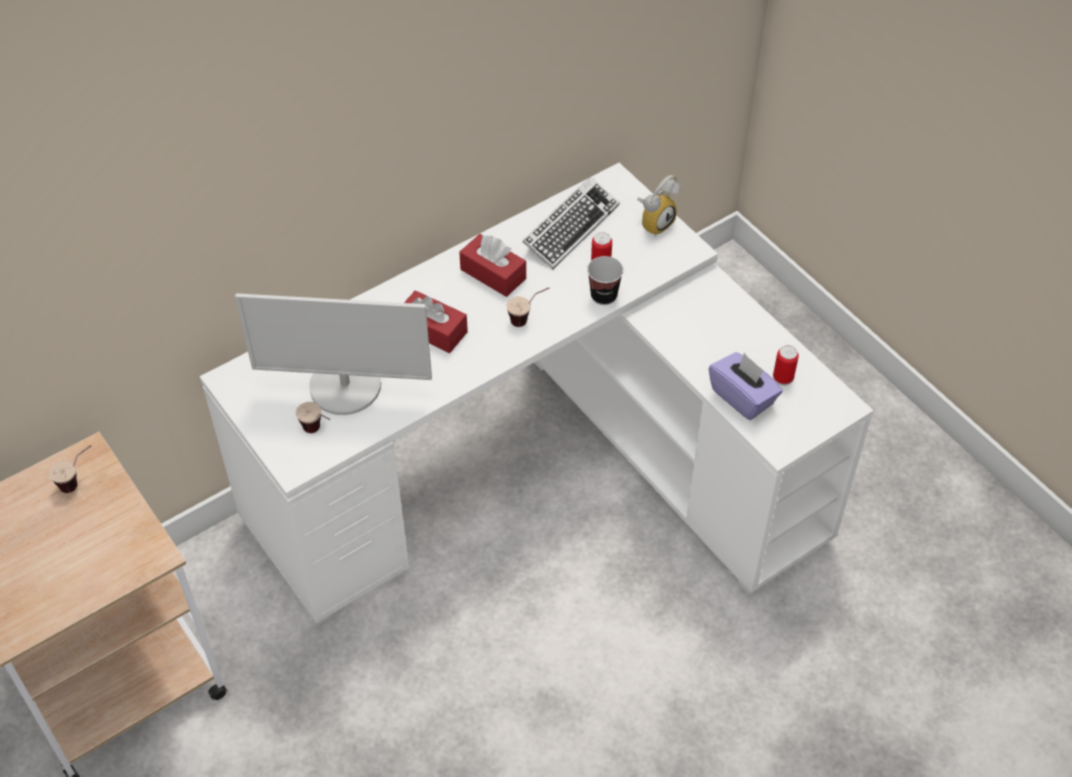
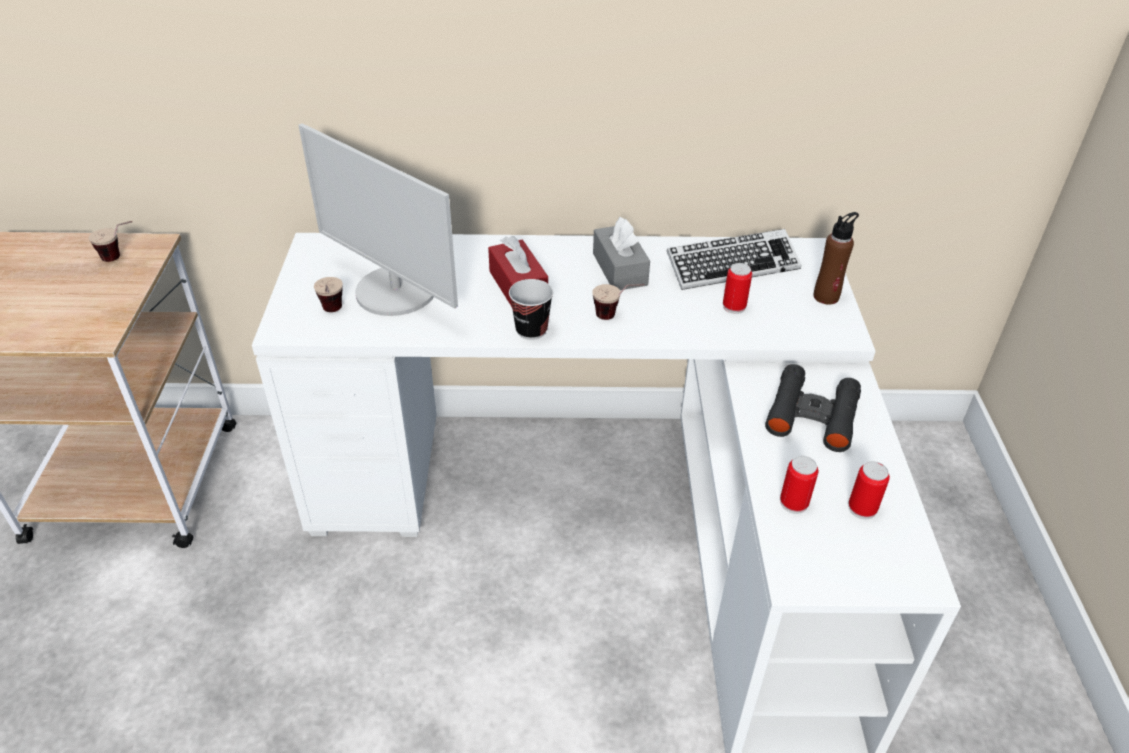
camera: 35 degrees right, 10 degrees down
(493, 274) = (619, 269): red tissue box -> grey tissue box
(603, 296) = (712, 332): cup -> cup (531, 330)
(655, 222) = (826, 296): alarm clock -> brown bottle
(708, 325) = (812, 415): none -> black binoculars
(742, 397) = (793, 503): purple tissue box -> can

